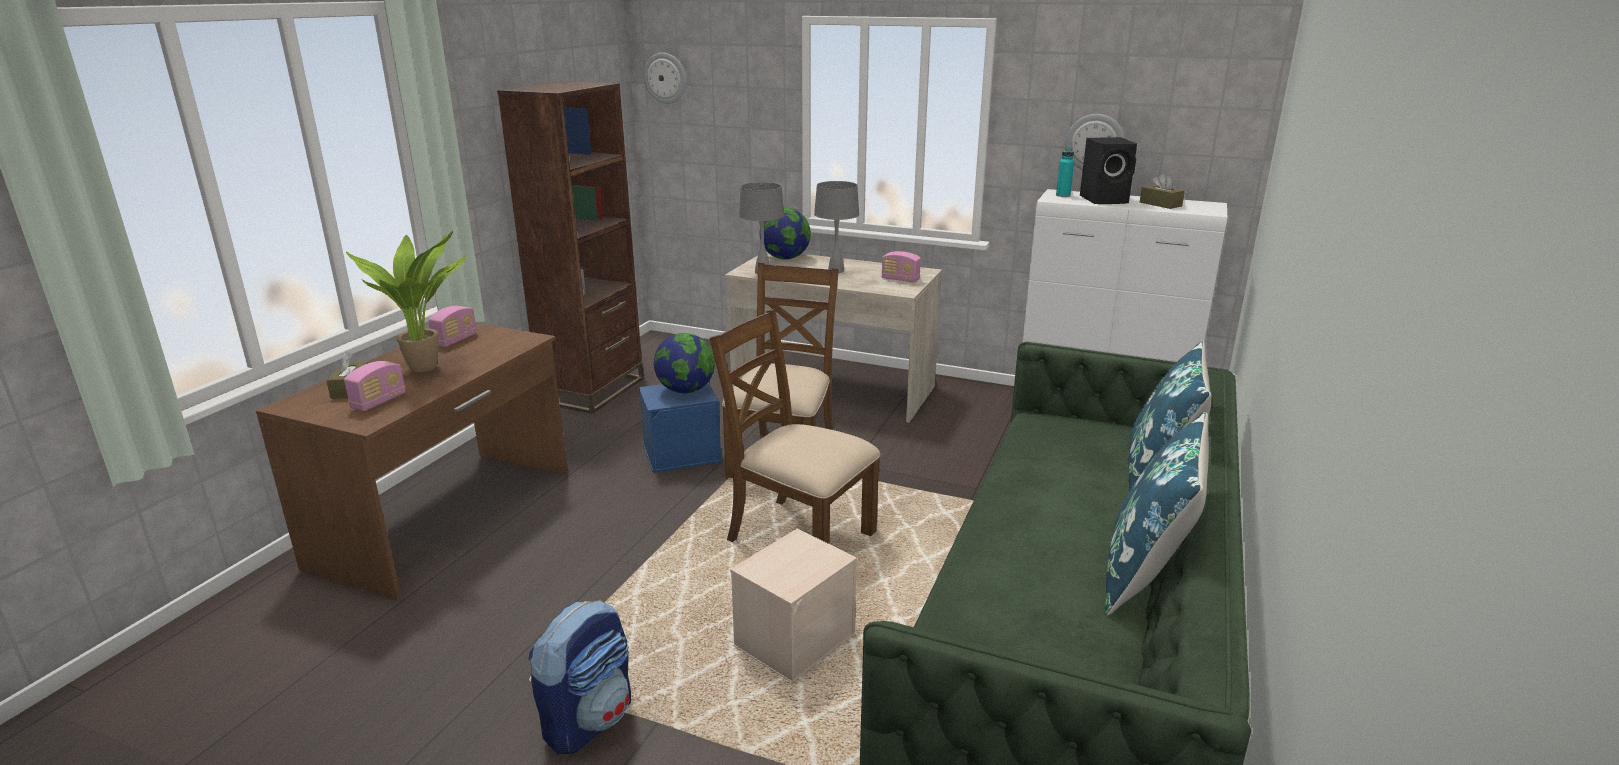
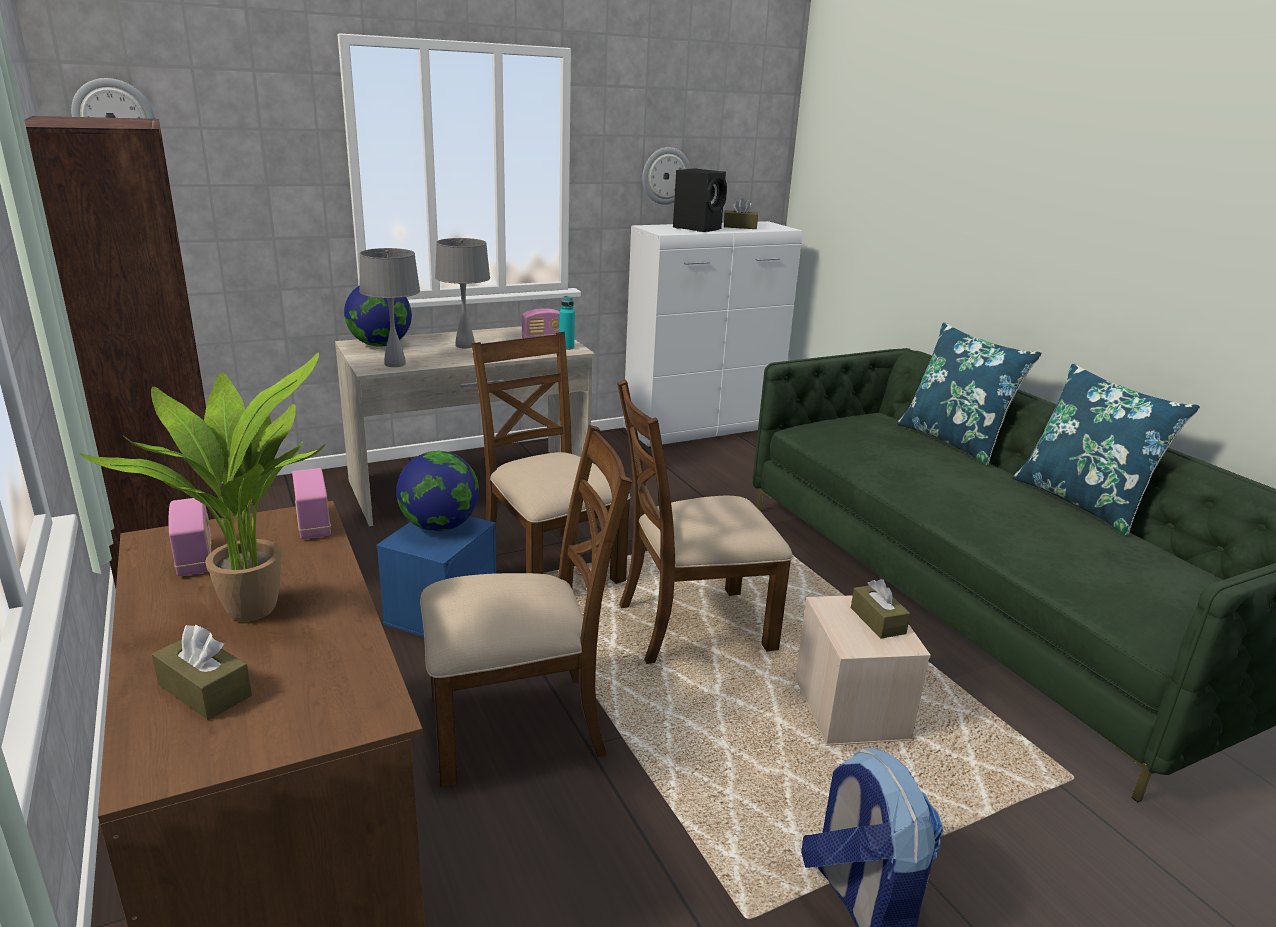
camera: 50 degrees left, 0 degrees up
(379, 402) = (310, 681): radio -> radio (314, 524)
(610, 529) = (519, 724): none -> brown chair
(806, 566) = (877, 621): none -> brown tissue box
(1063, 195) = (661, 228): turquoise bottle -> turquoise bottle (566, 347)

